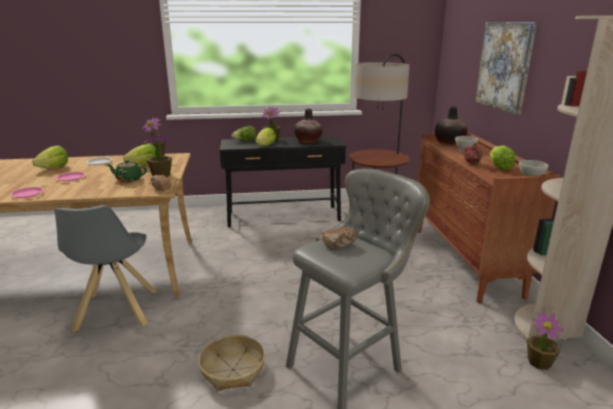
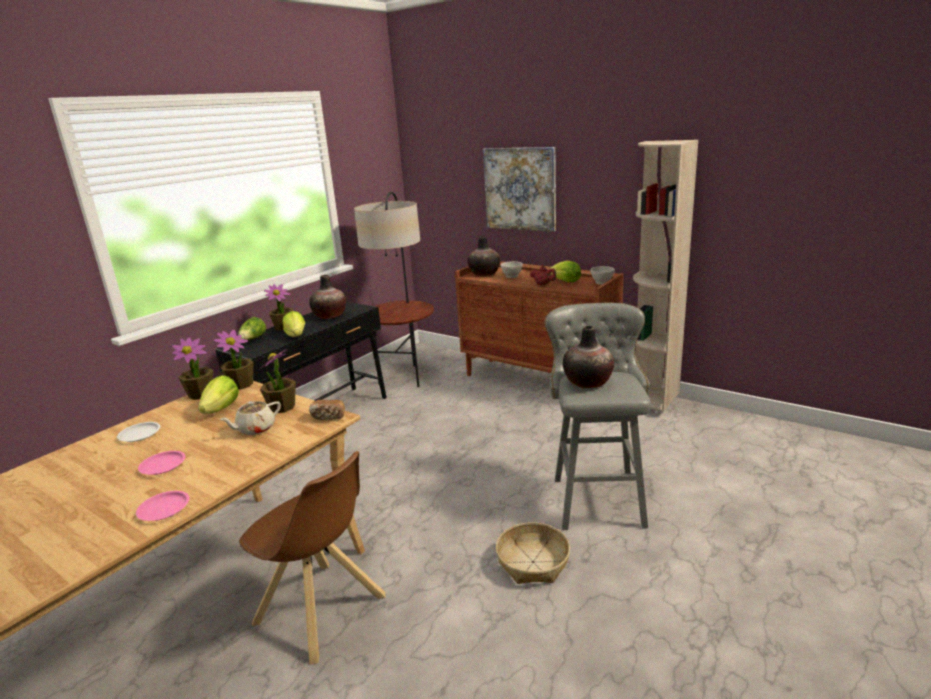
camera: 45 degrees left, 0 degrees up
(54, 168) = (81, 471): lettuce -> none
(115, 311) = (322, 611): grey chair -> brown chair
(128, 179) = (255, 429): green teapot -> beige teapot
(339, 245) = (588, 382): bread -> vase
(539, 362) = (680, 422): potted plant -> potted plant (241, 384)

